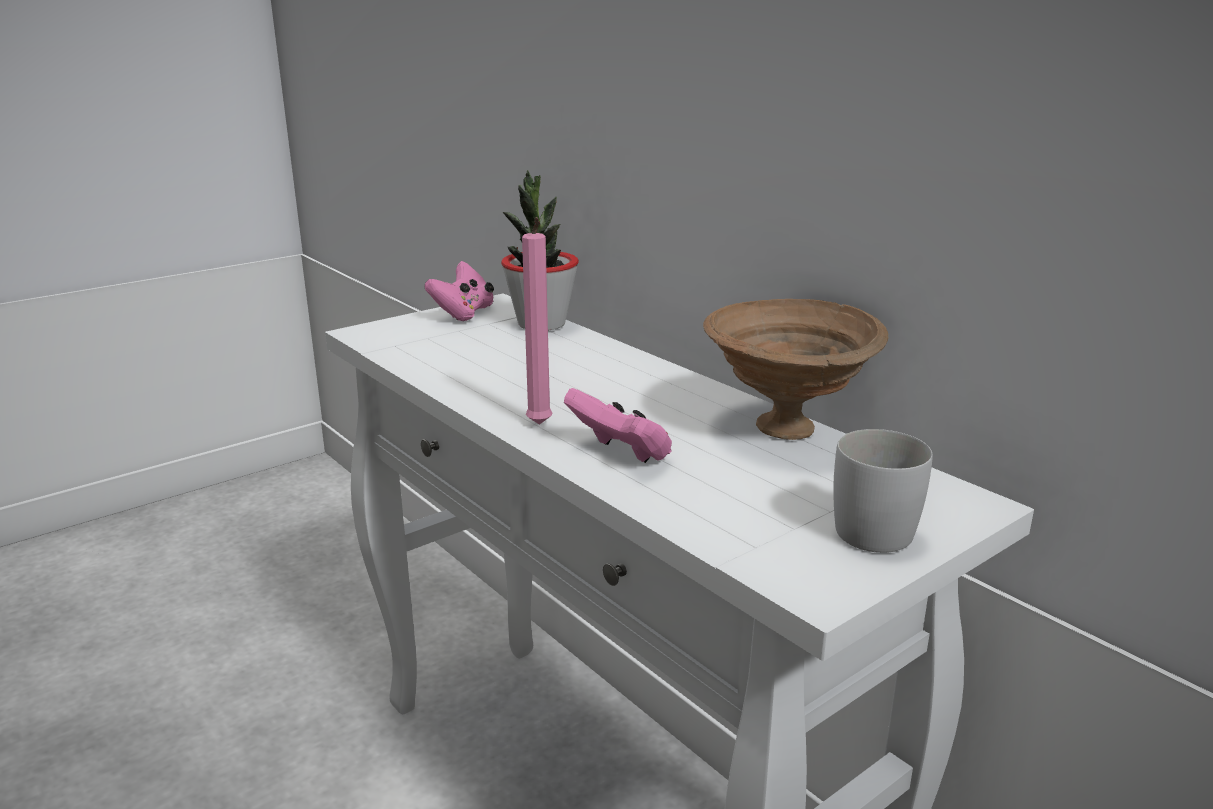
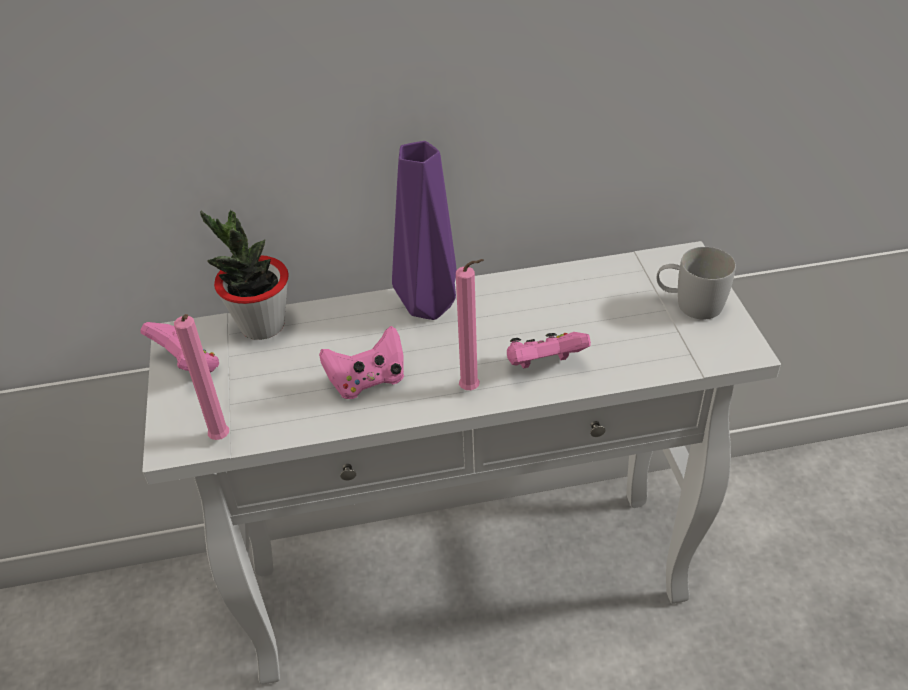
camera: 60 degrees left, 20 degrees up
(378, 345) = (221, 440): none -> pink candle
(506, 378) = (368, 381): none -> pink game controller
(648, 378) = (428, 308): none -> purple vase
(788, 430) = (557, 281): brown bowl -> none

